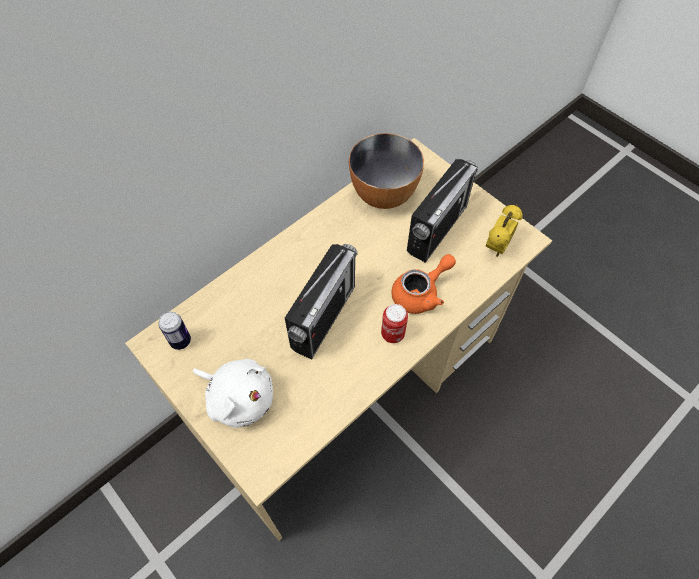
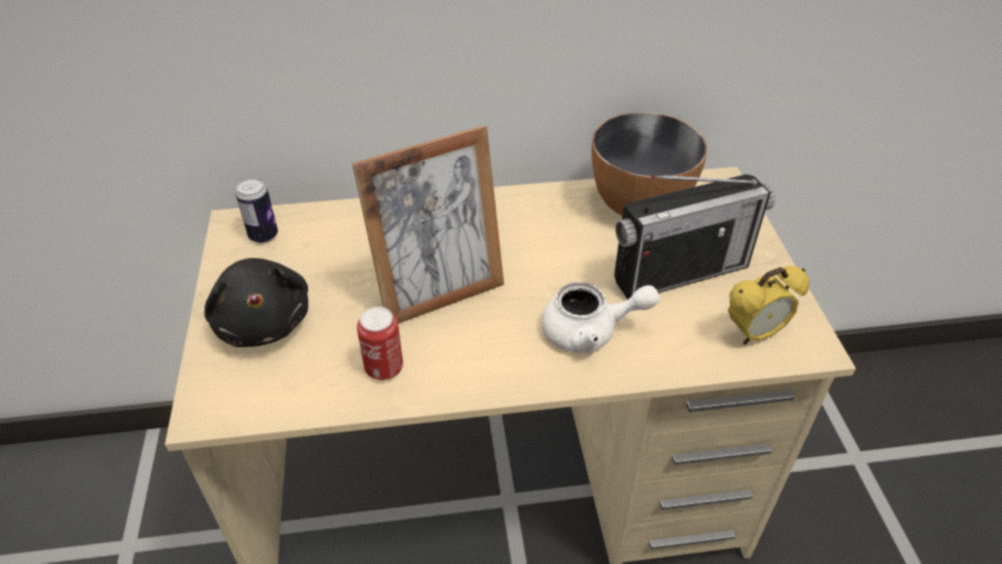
camera: 35 degrees right, 15 degrees down
(239, 397) = (263, 321): white plush toy -> black plush toy
(323, 317) = (439, 293): radio -> picture frame
(392, 334) = (509, 356): can -> can (384, 368)
(421, 293) = (590, 332): orange teapot -> white teapot

